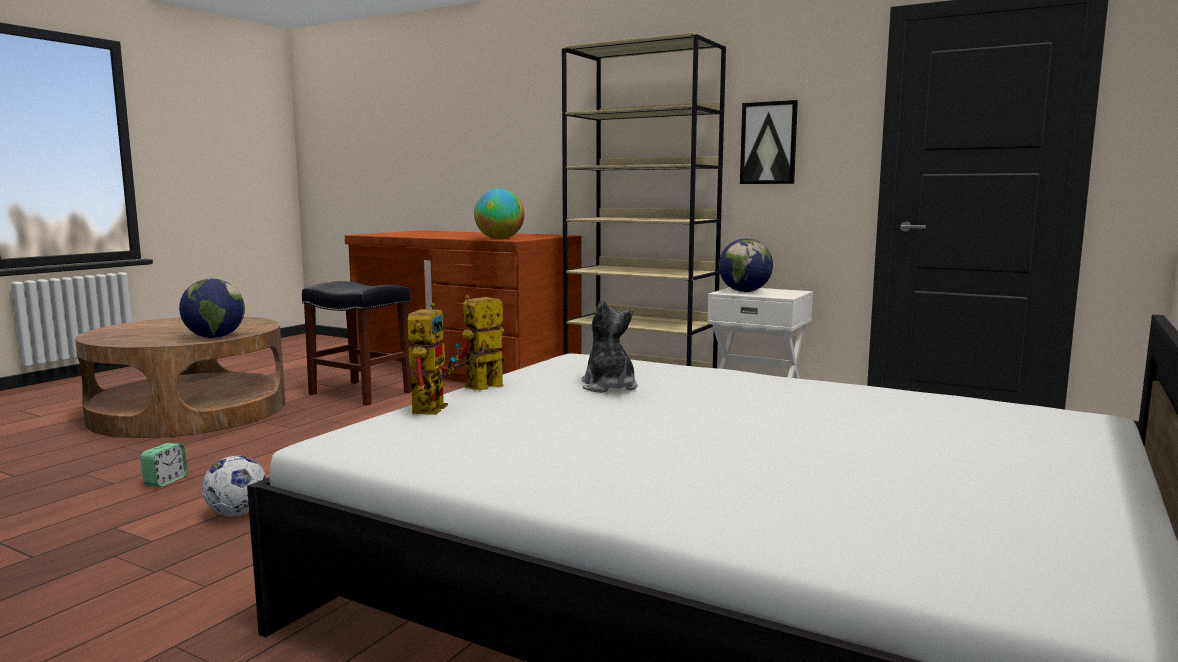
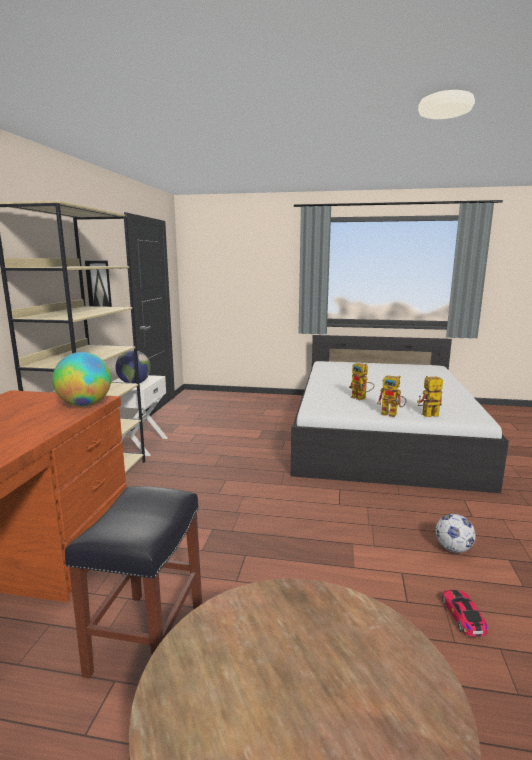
camera: 110 degrees left, 5 degrees up
(165, 481) = (463, 616): alarm clock -> toy car
(214, 337) = (328, 602): globe -> none
(609, 387) = (361, 398): plush toy -> toy robot

